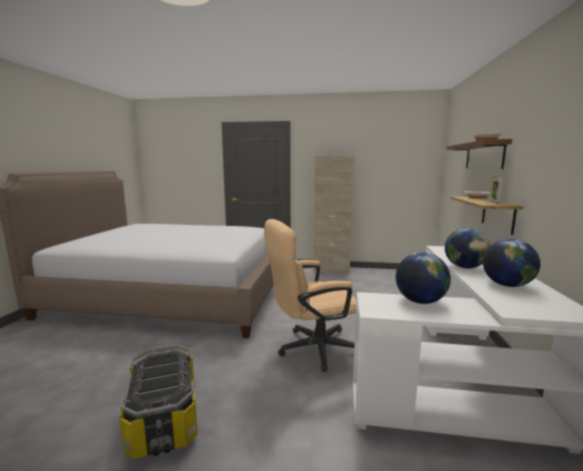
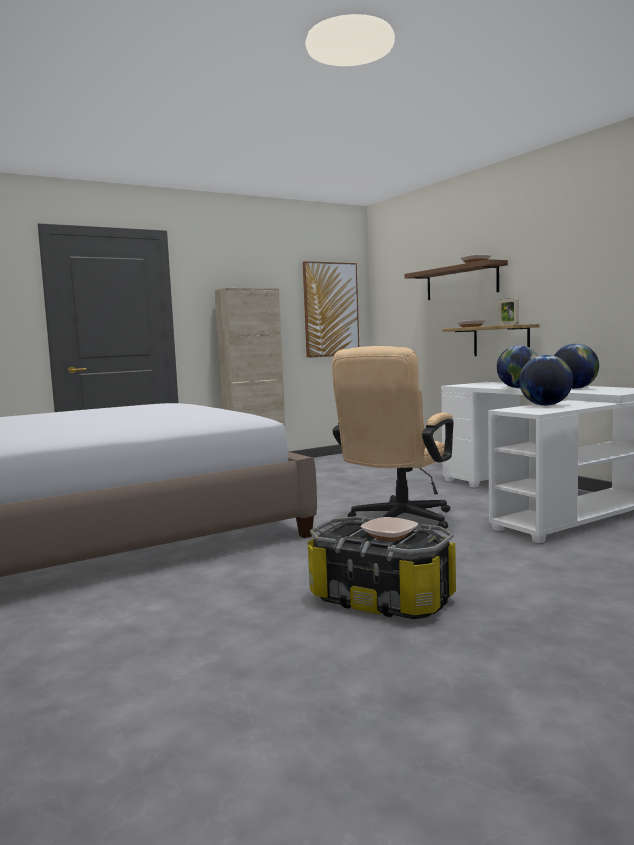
camera: 40 degrees left, 5 degrees down
(159, 380) = (389, 536): none -> bowl
(406, 169) = (330, 309): none -> picture

